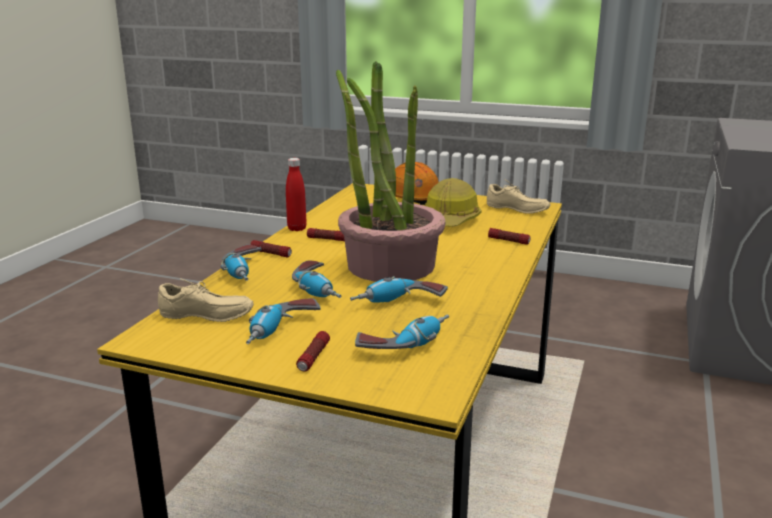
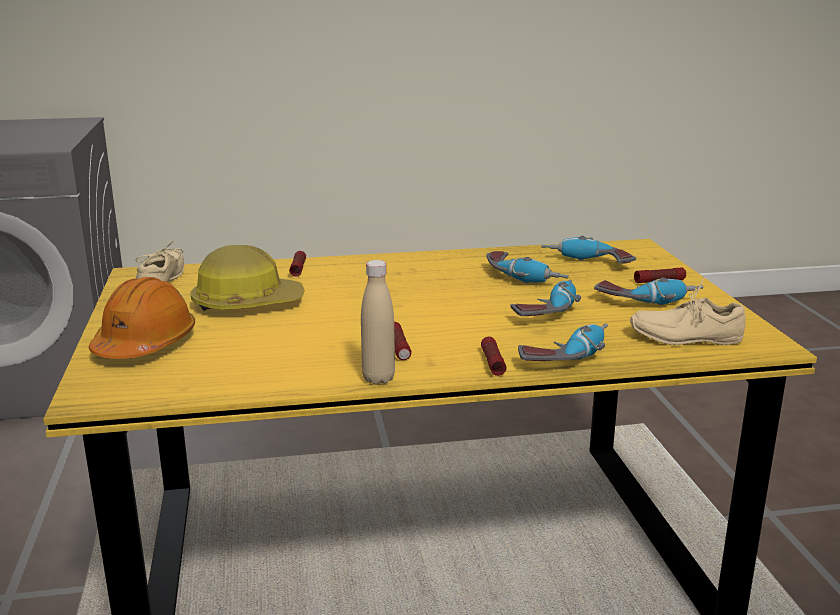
camera: 120 degrees left, 0 degrees up
(206, 316) = (684, 336): beige shoe -> beige shoe turned 60 degrees counterclockwise
(297, 228) = (378, 379): red bottle -> beige bottle
(390, 265) = (439, 299): potted plant -> none

